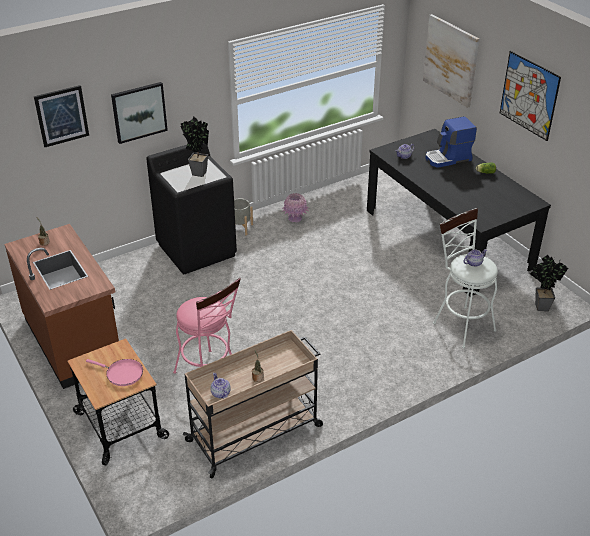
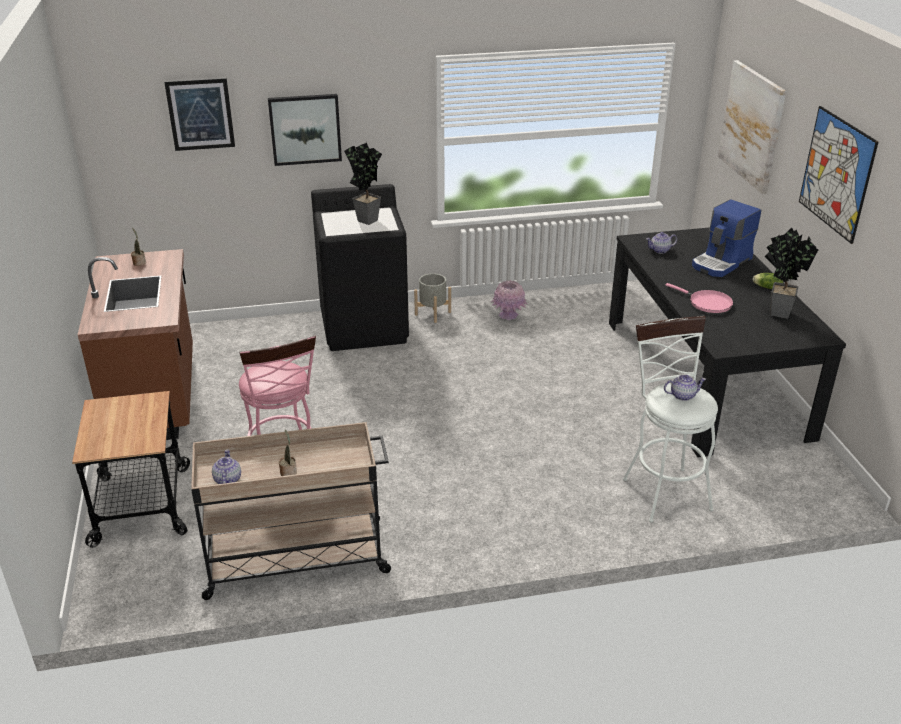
camera: 20 degrees right, 5 degrees down
(122, 374) = (134, 429): pink frying pan -> pink frying pan (707, 303)
(448, 158) = (722, 263): coffee machine -> coffee machine turned 45 degrees counterclockwise
(539, 306) = (798, 493): potted plant -> potted plant (776, 311)

